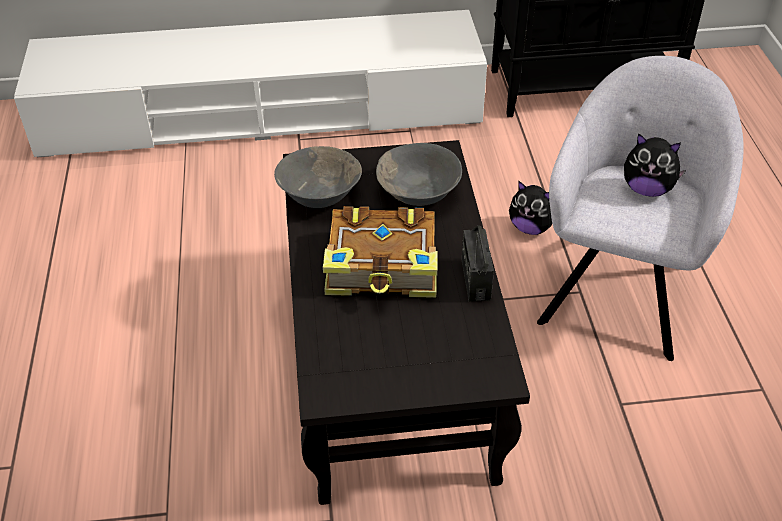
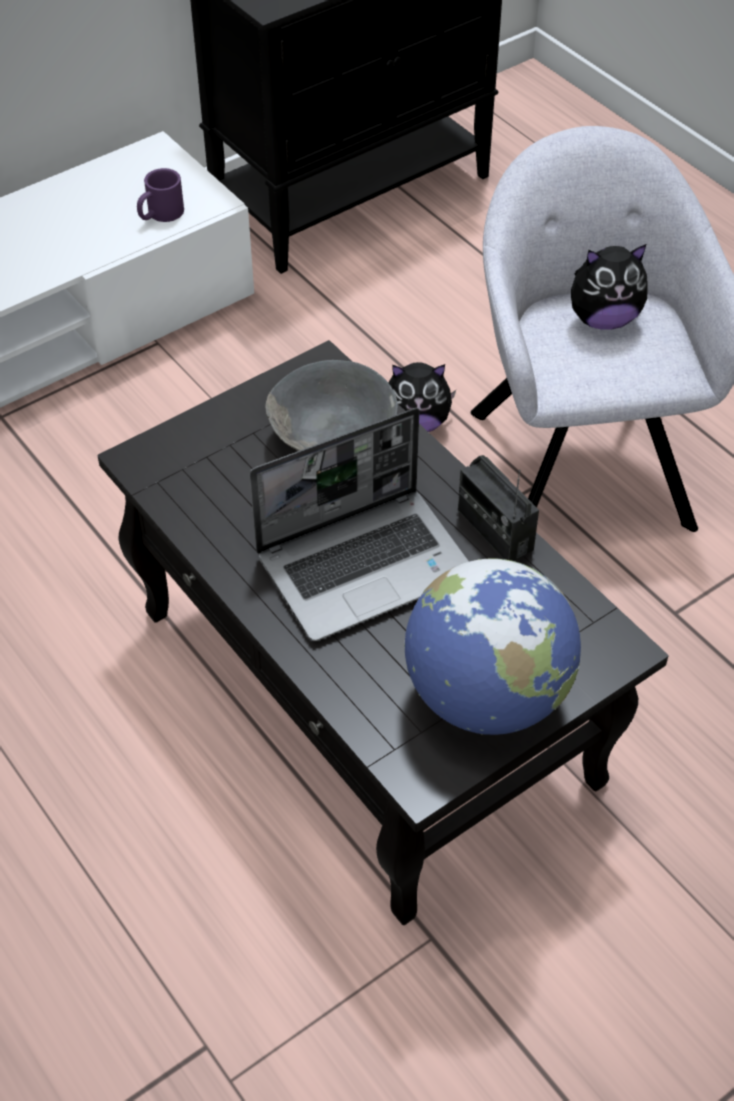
camera: 30 degrees left, 5 degrees up
(320, 195) = (200, 496): grey bowl -> none
(384, 267) = (366, 564): book -> laptop
(396, 369) = (487, 696): none -> globe
(433, 52) = (160, 215): none -> purple mug

